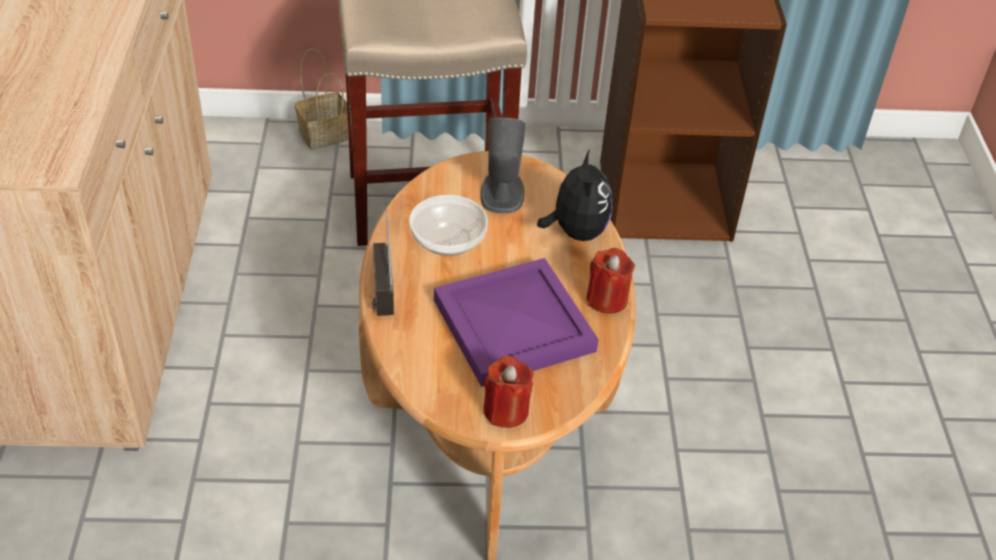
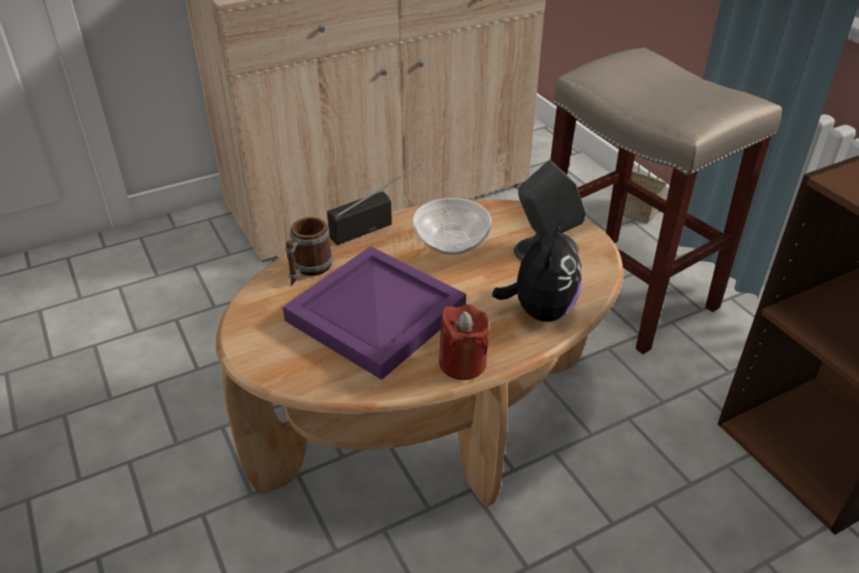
camera: 65 degrees right, 5 degrees down
(416, 347) = (308, 269): none -> mug
(506, 410) = (264, 345): red candle -> none
(576, 231) = (540, 311): plush toy -> plush toy turned 45 degrees counterclockwise

